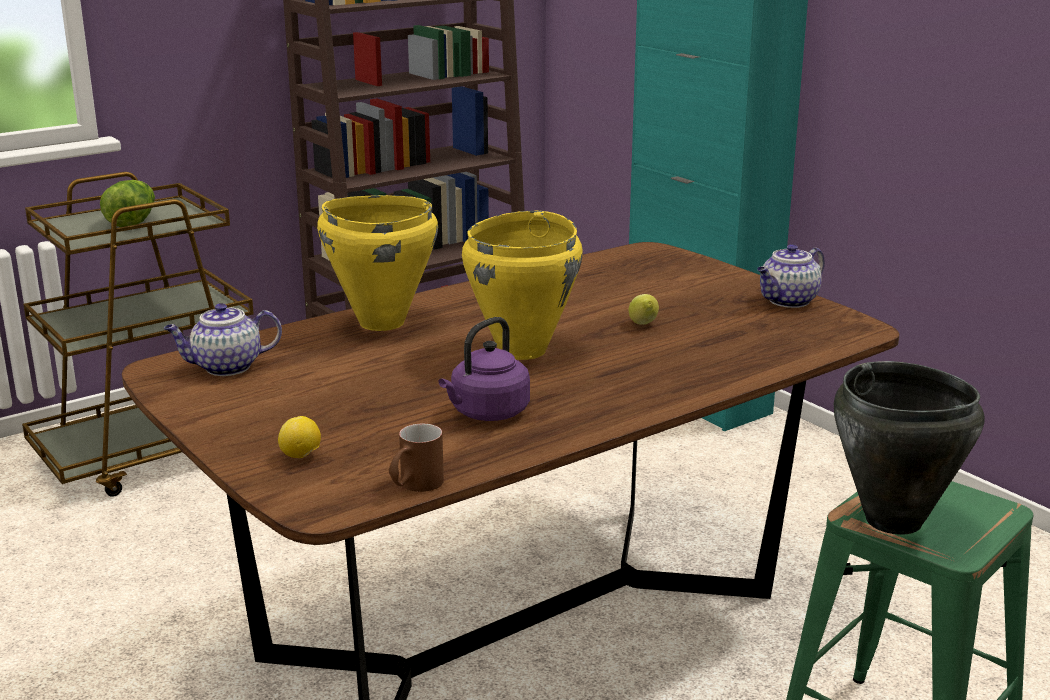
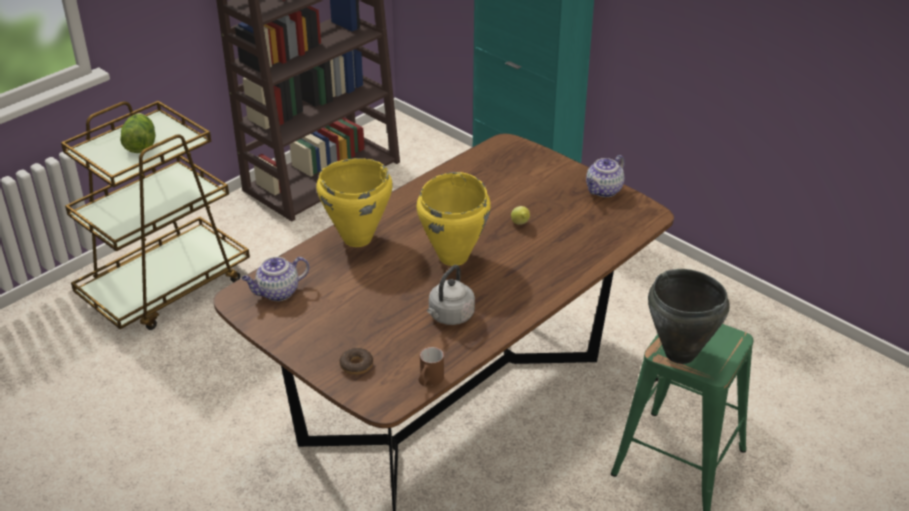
camera: 10 degrees left, 15 degrees up
(301, 456) = (356, 365): lemon -> donut
(487, 413) = (450, 316): purple kettle -> grey kettle

